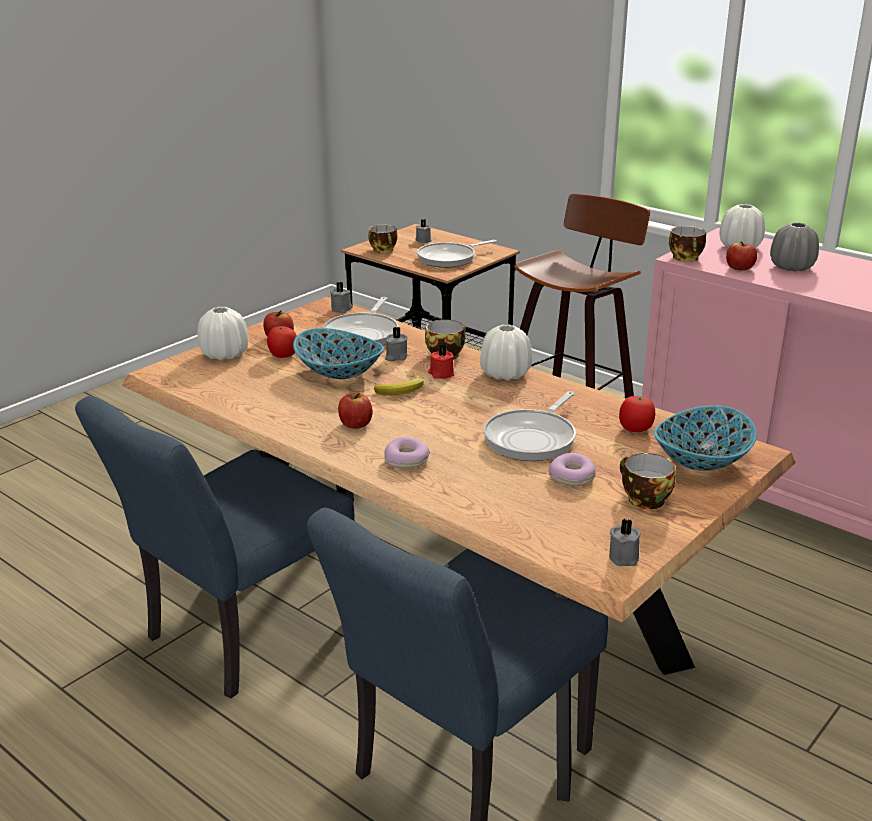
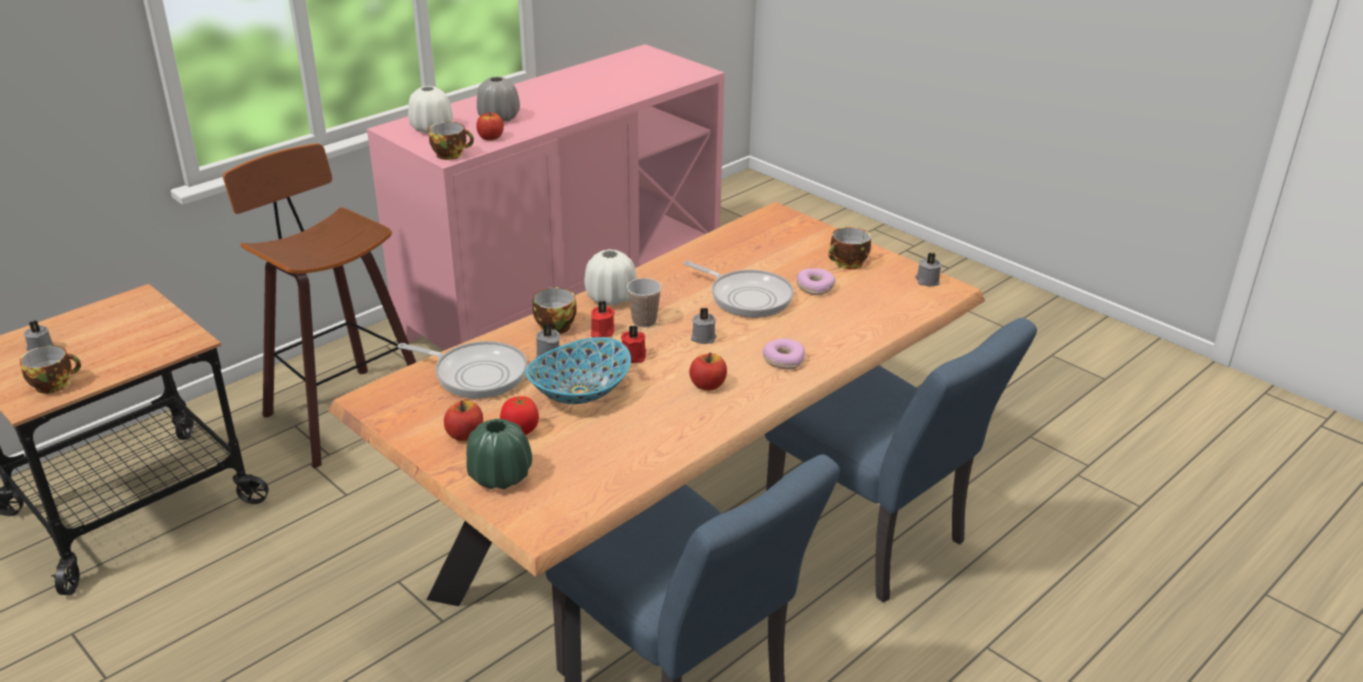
camera: 85 degrees left, 5 degrees up
(224, 354) = (500, 476): white vase -> green vase
(342, 309) = (387, 387): grey candle -> grey candle (703, 337)
(402, 390) = (635, 356): banana -> red candle
(450, 258) = (137, 334): frying pan -> none
(465, 391) = (644, 321): none -> cup
(635, 429) = (734, 251): tomato -> none
(700, 460) = (788, 234): bowl -> none

